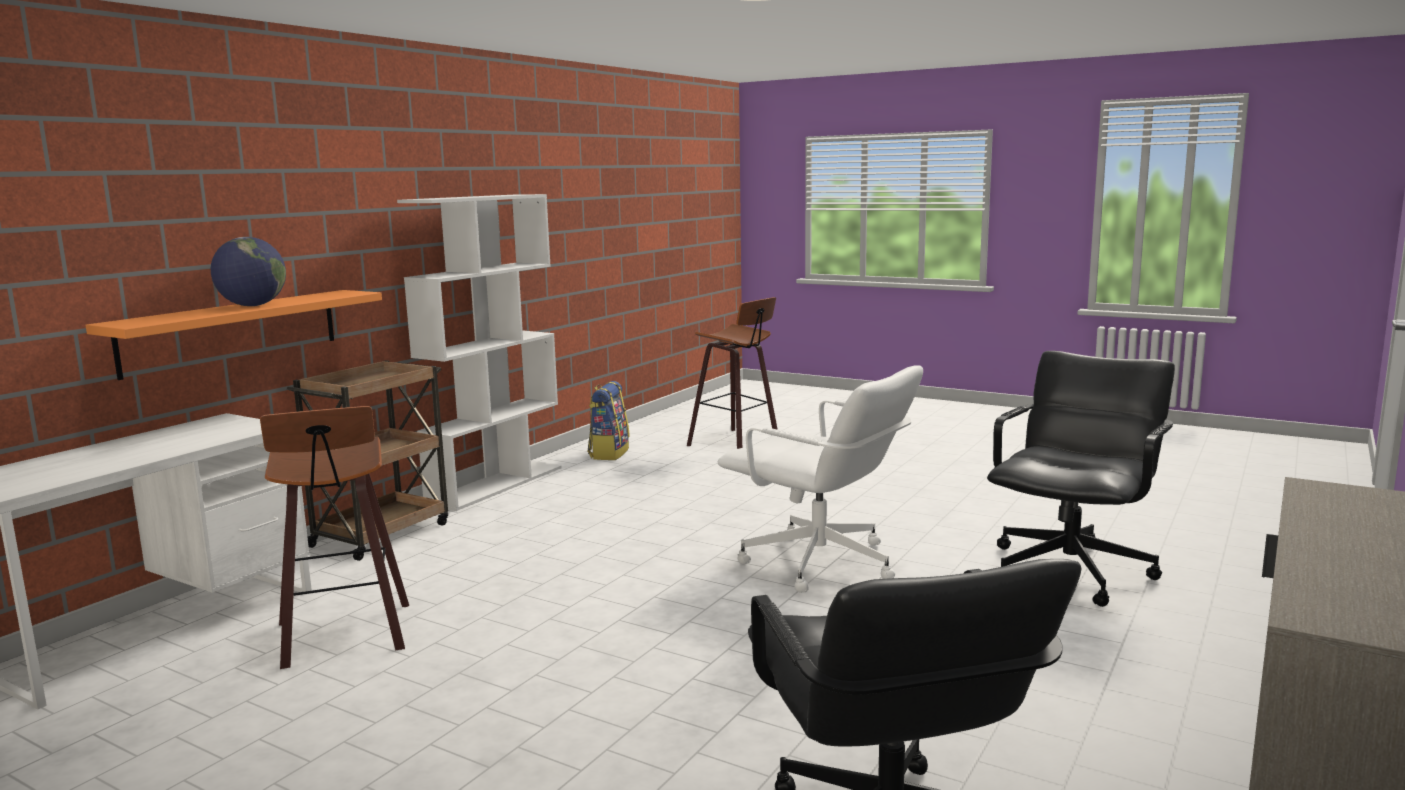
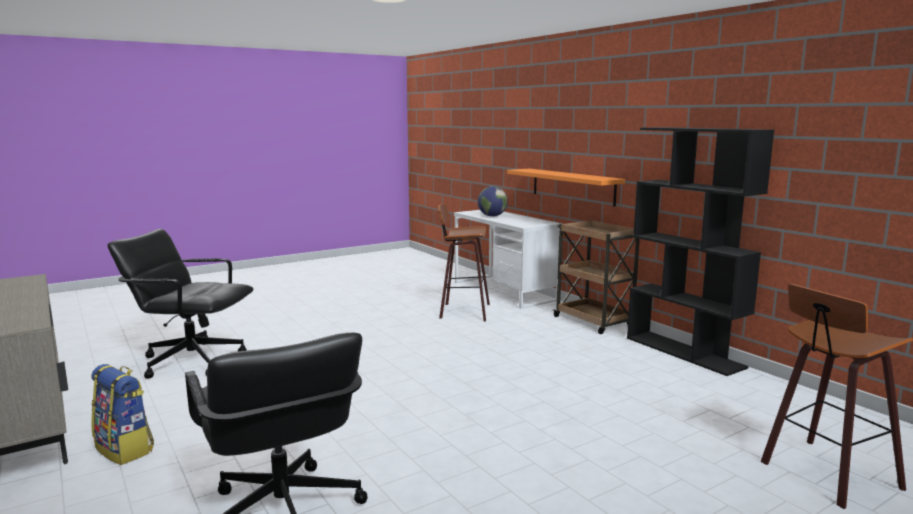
camera: 115 degrees right, 0 degrees up
(252, 306) = (561, 174): globe -> globe (492, 216)
(496, 484) = (684, 352): white bookcase -> black bookcase
(608, 453) = (776, 400): backpack -> backpack (125, 449)
(820, 564) = (424, 417): white office chair -> none

